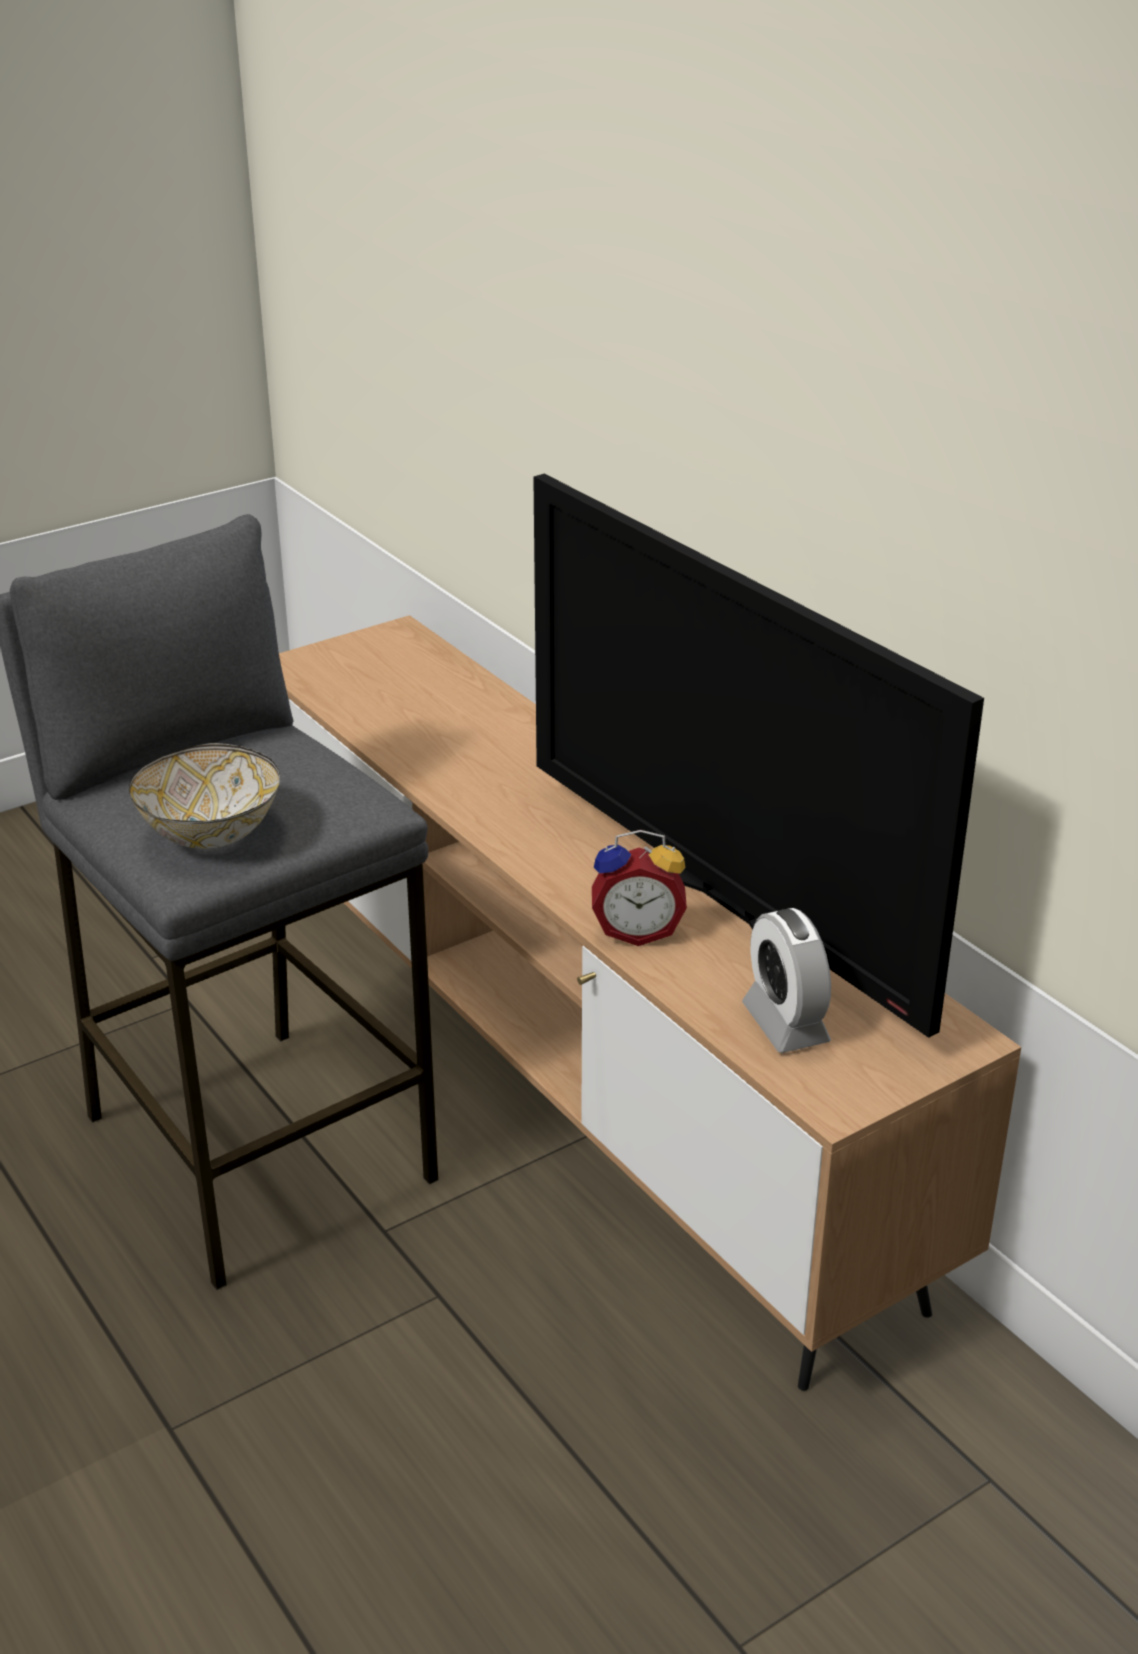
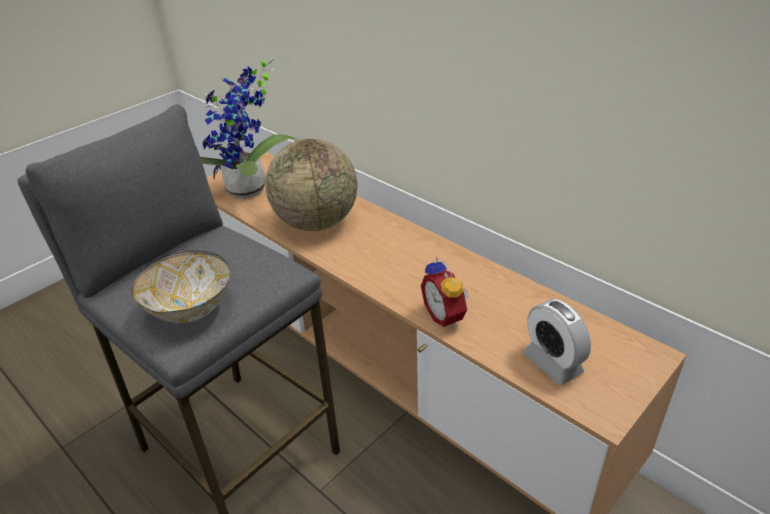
camera: 10 degrees left, 5 degrees up
(363, 686) = (250, 192): none -> potted plant
(467, 754) = (316, 222): none -> globe
(637, 931) = (446, 316): alarm clock -> alarm clock turned 75 degrees clockwise
(724, 908) = (487, 293): television -> none

